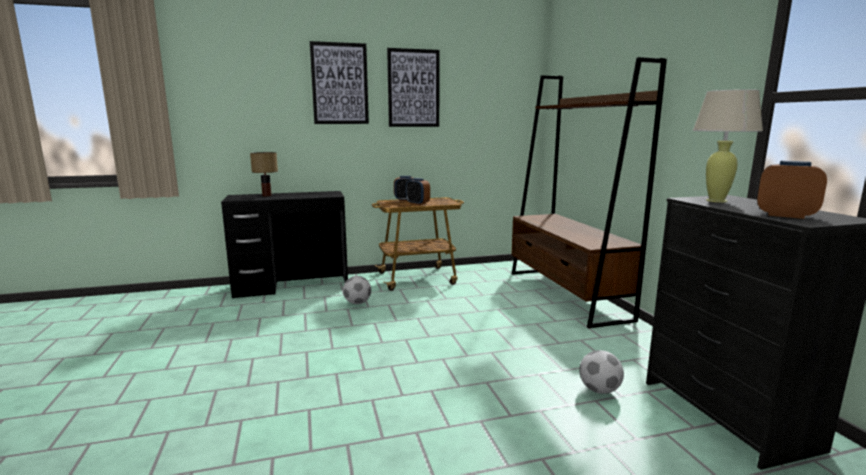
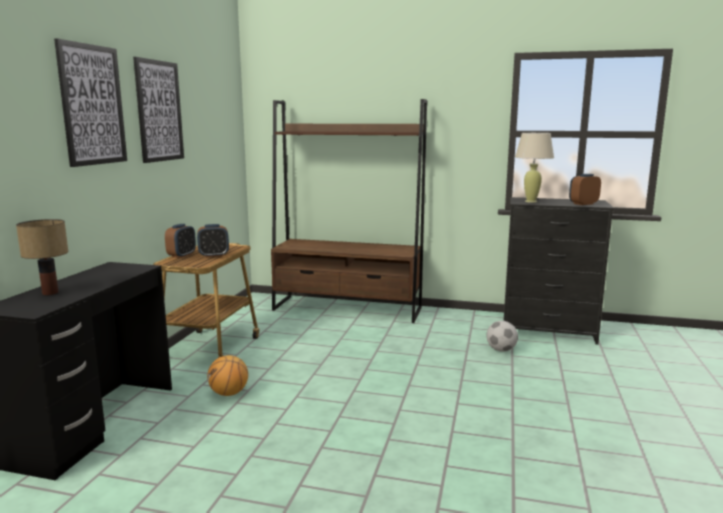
camera: 60 degrees left, 0 degrees up
(357, 303) = (229, 393): football -> basketball

